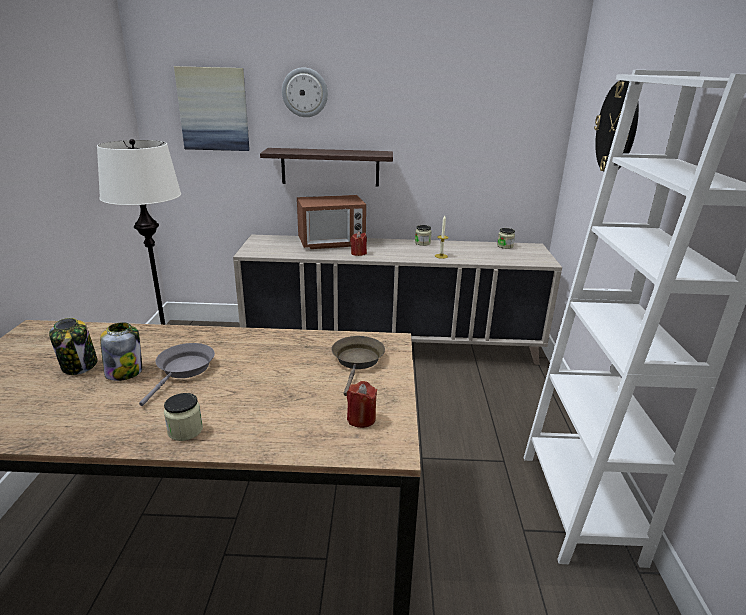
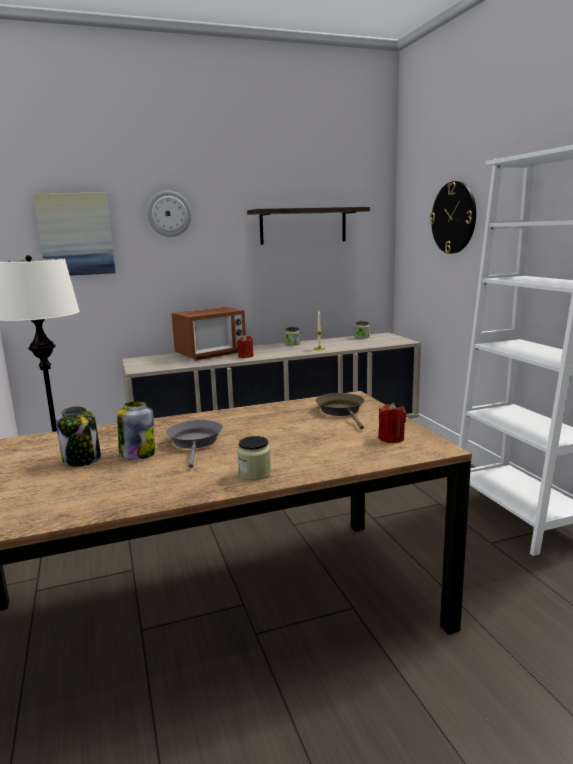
camera: 20 degrees left, 10 degrees down
(330, 167) = (197, 282): shelf -> shelf (303, 226)

